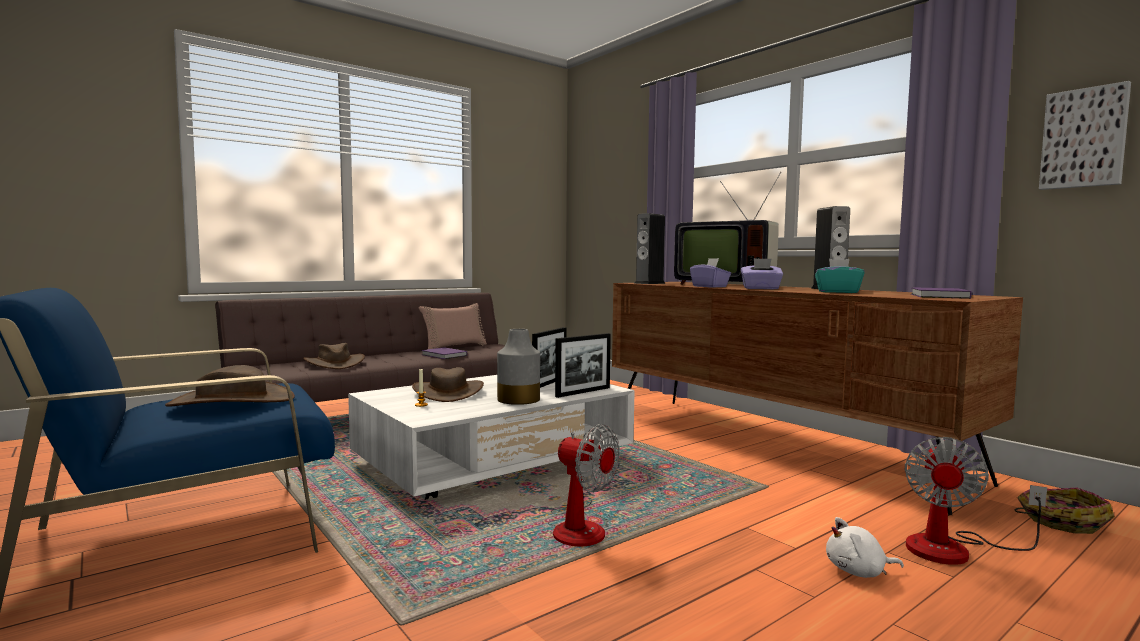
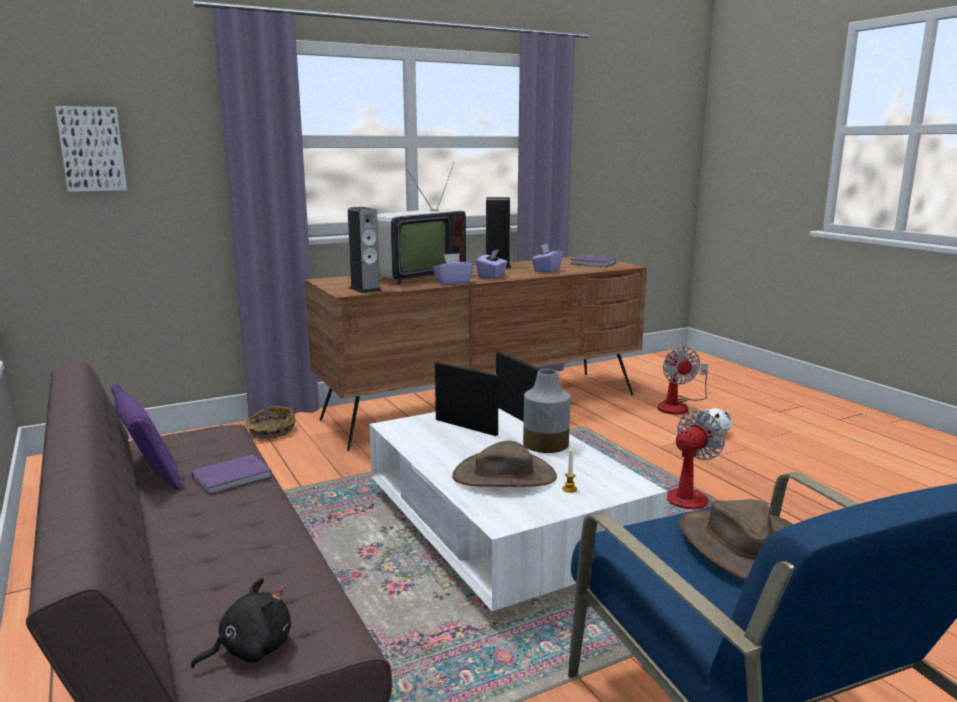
camera: 80 degrees left, 10 degrees up
(262, 369) = (250, 649): none -> black plush toy
(334, 363) = (246, 569): brown hat -> none
(454, 347) = (150, 471): beige pillow -> purple pillow
(837, 292) = (546, 270): turquoise tissue box -> purple tissue box
(954, 549) = (678, 406): fan -> fan turned 45 degrees clockwise
(1060, 521) = (637, 377): basket -> basket (271, 431)
(1084, 138) = (593, 154): picture -> picture (92, 149)

